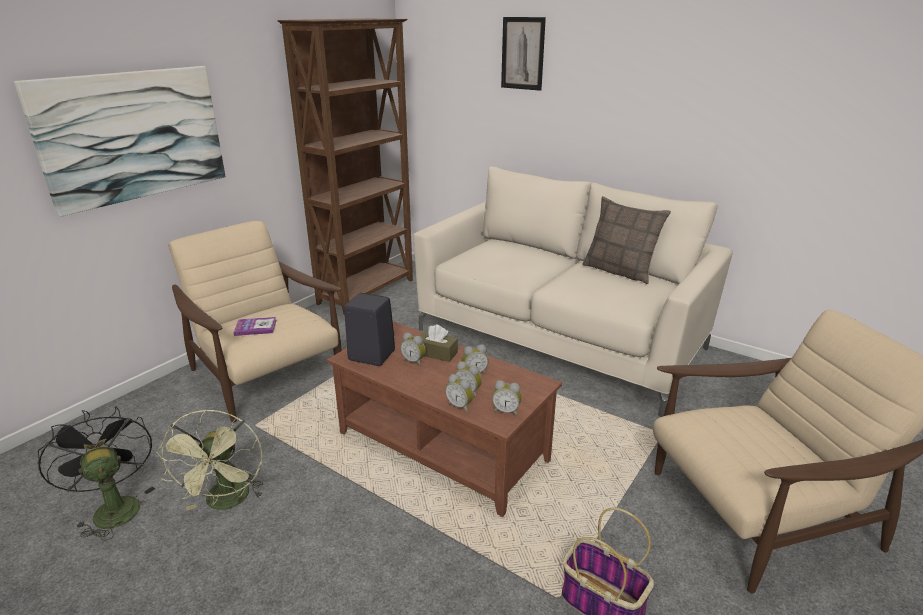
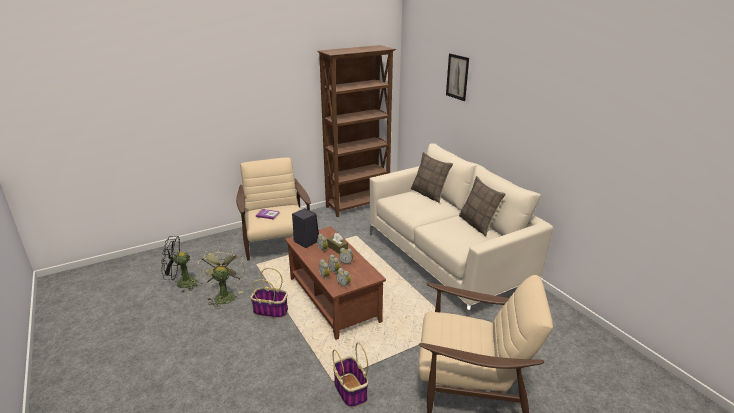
camera: 25 degrees right, 0 degrees up
(113, 507) = (181, 283): black fan -> black fan turned 90 degrees counterclockwise
(133, 135) = (230, 110): picture -> none
(227, 503) = (224, 295): green fan -> green fan turned 150 degrees clockwise
(345, 502) = (271, 311): none -> basket
(510, 245) = (429, 194): none -> pillow

